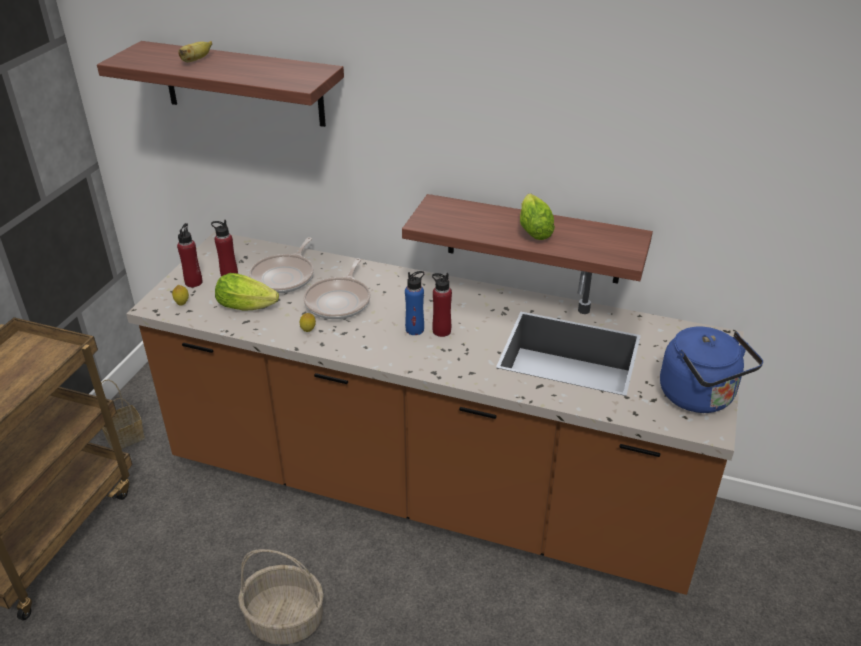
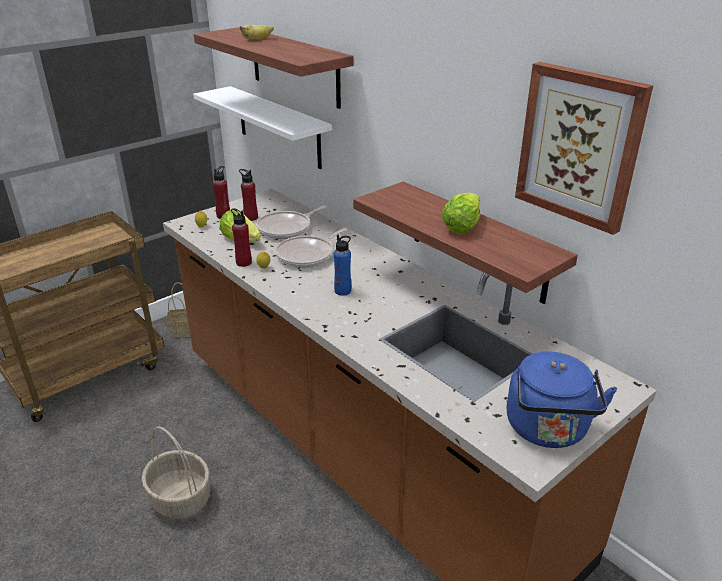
camera: 30 degrees right, 5 degrees down
(217, 156) = (278, 127): none -> white shelf
(441, 331) = (362, 298): red bottle -> red bottle (243, 262)
(649, 133) = (579, 146): none -> picture

